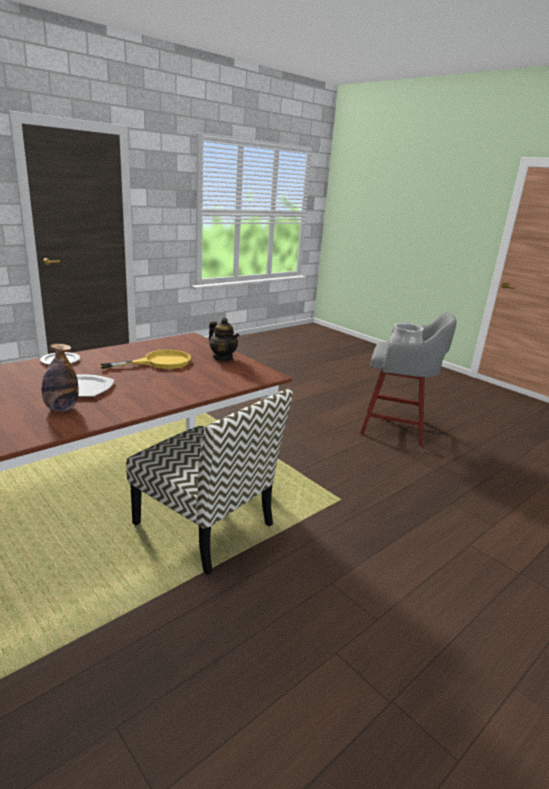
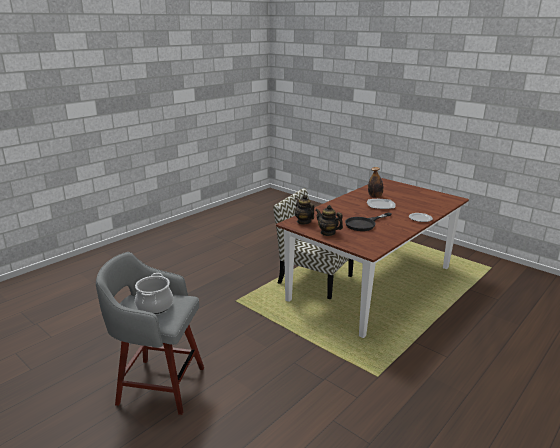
camera: 175 degrees right, 0 degrees up
(159, 362) = (364, 224): yellow frying pan -> black frying pan
(247, 374) = (304, 222): none -> teapot

